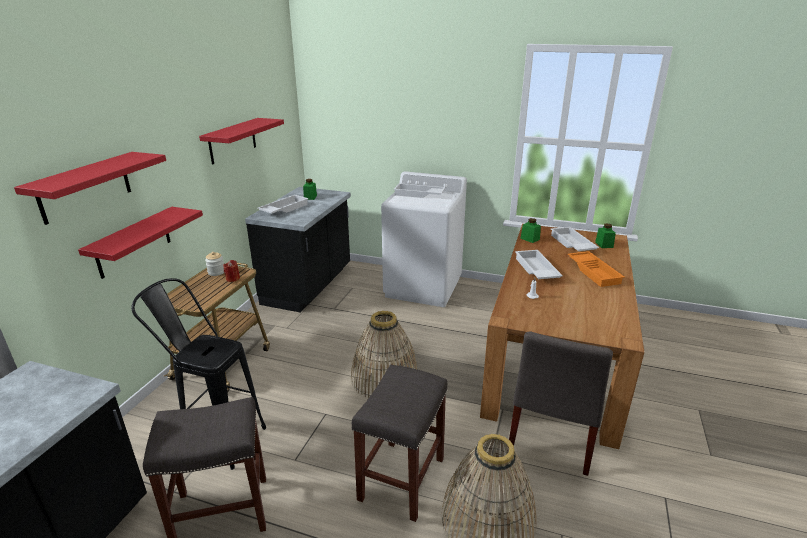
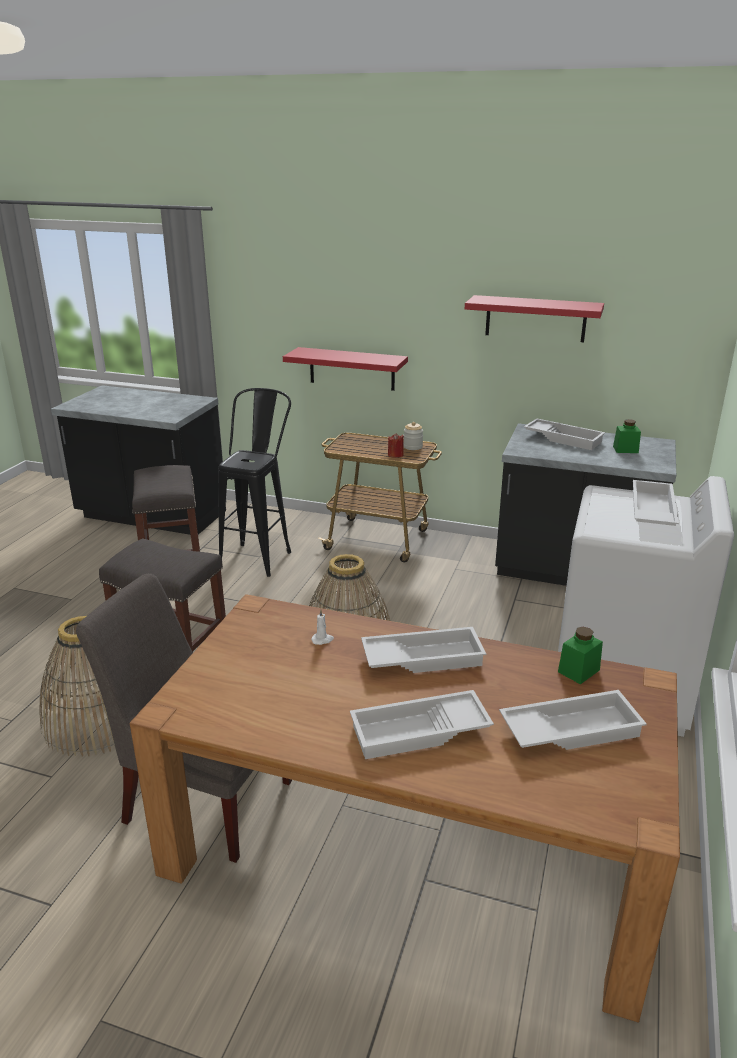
camera: 90 degrees right, 0 degrees up
(85, 187) = (318, 299): red shelf -> none
(594, 272) = (419, 733): orange tray -> white tray
(604, 244) = (585, 787): green jar -> none

